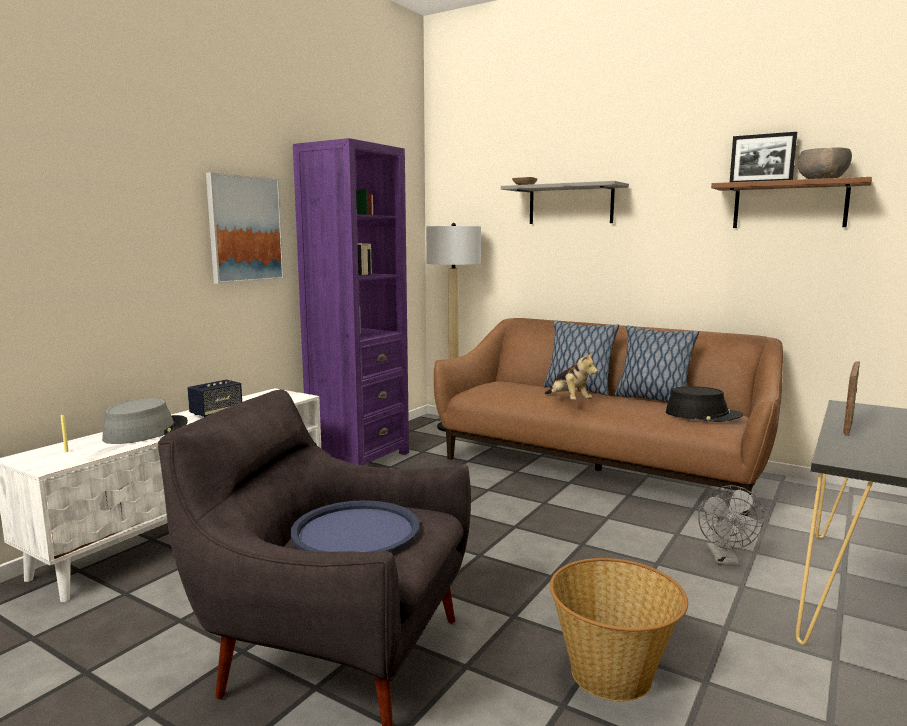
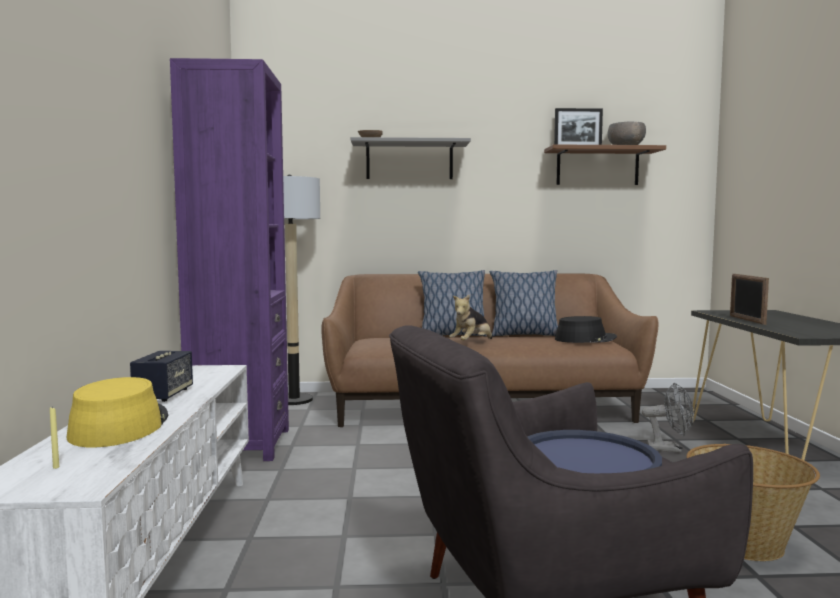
camera: 35 degrees left, 5 degrees down
(146, 431) = (119, 426): grey hat -> yellow hat
(245, 229) = (138, 155): picture -> none
(568, 401) = (472, 343): plush toy -> plush toy turned 105 degrees clockwise
(725, 560) = (670, 449): grey fan -> grey fan turned 45 degrees counterclockwise

